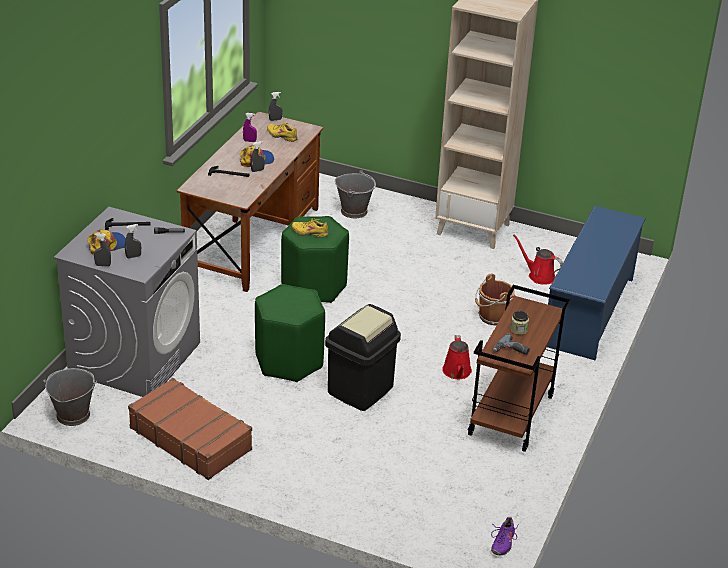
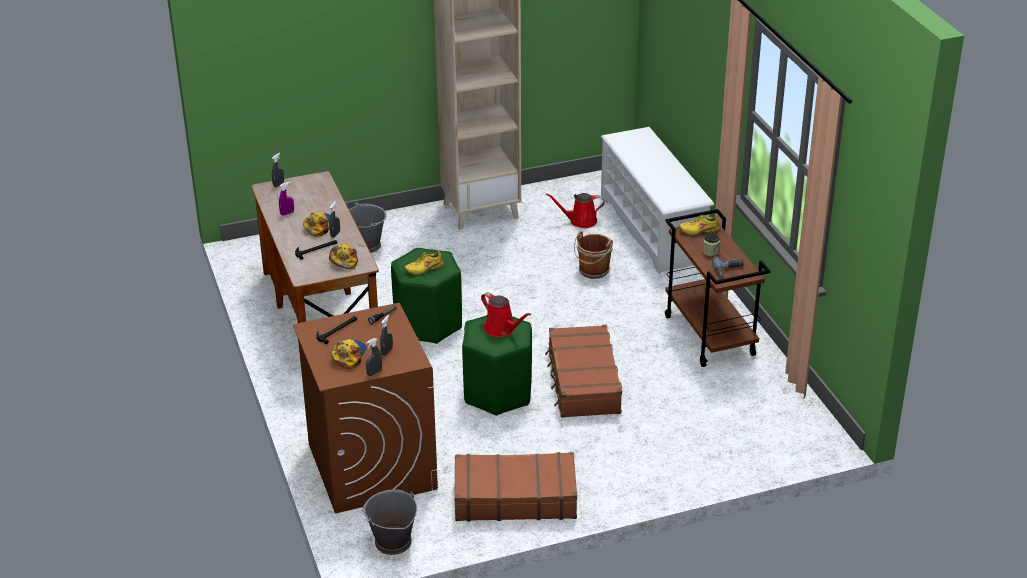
camera: 40 degrees left, 0 degrees up
(135, 357) = (371, 465): grey washing machine -> brown washing machine
(236, 189) = (344, 259): none -> cap
(282, 136) = (307, 195): yellow shoe -> yellow shoe (699, 230)
(361, 390) = (583, 382): black trash can -> brown suitcase
(457, 372) = (629, 327): red watering can -> red watering can (502, 329)
(502, 542) = (829, 426): purple shoe -> none
(589, 312) = (652, 229): blue shoe rack -> white shoe rack

